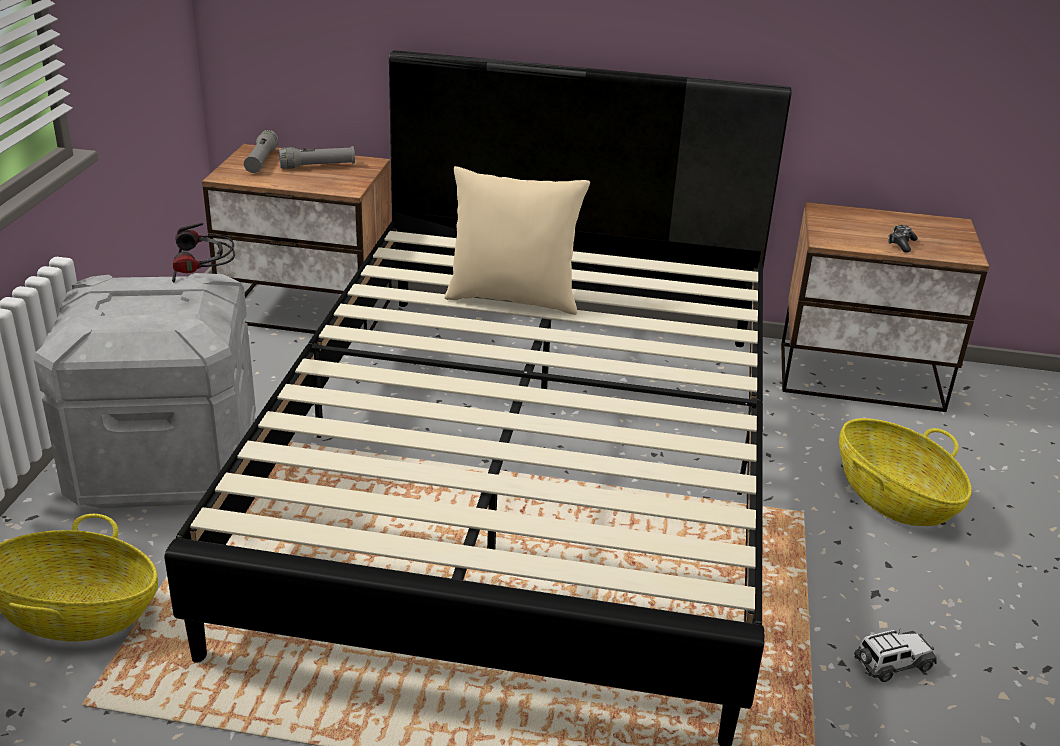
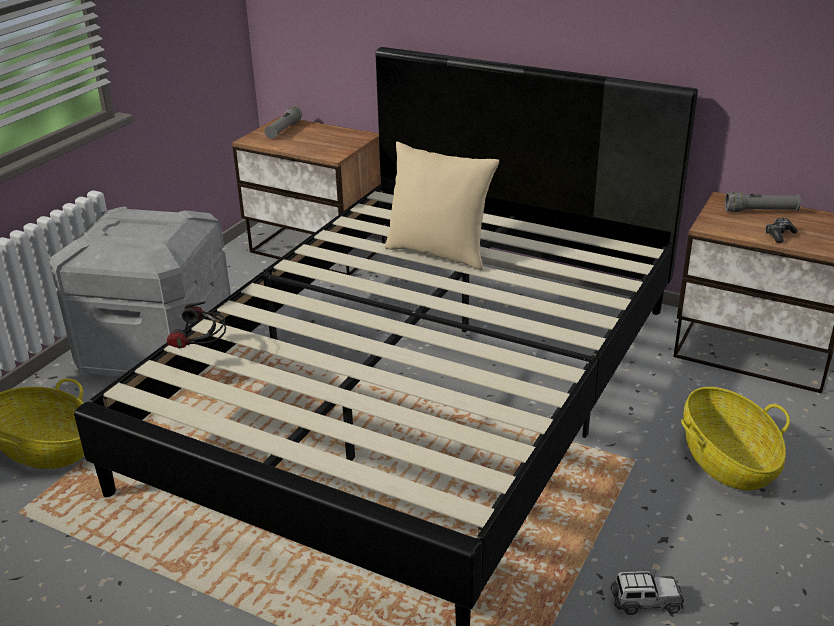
camera: 20 degrees right, 0 degrees up
(205, 286) = (185, 220): headphones -> headphones (201, 355)
(317, 166) = (322, 136): grey flashlight -> grey flashlight (760, 211)

